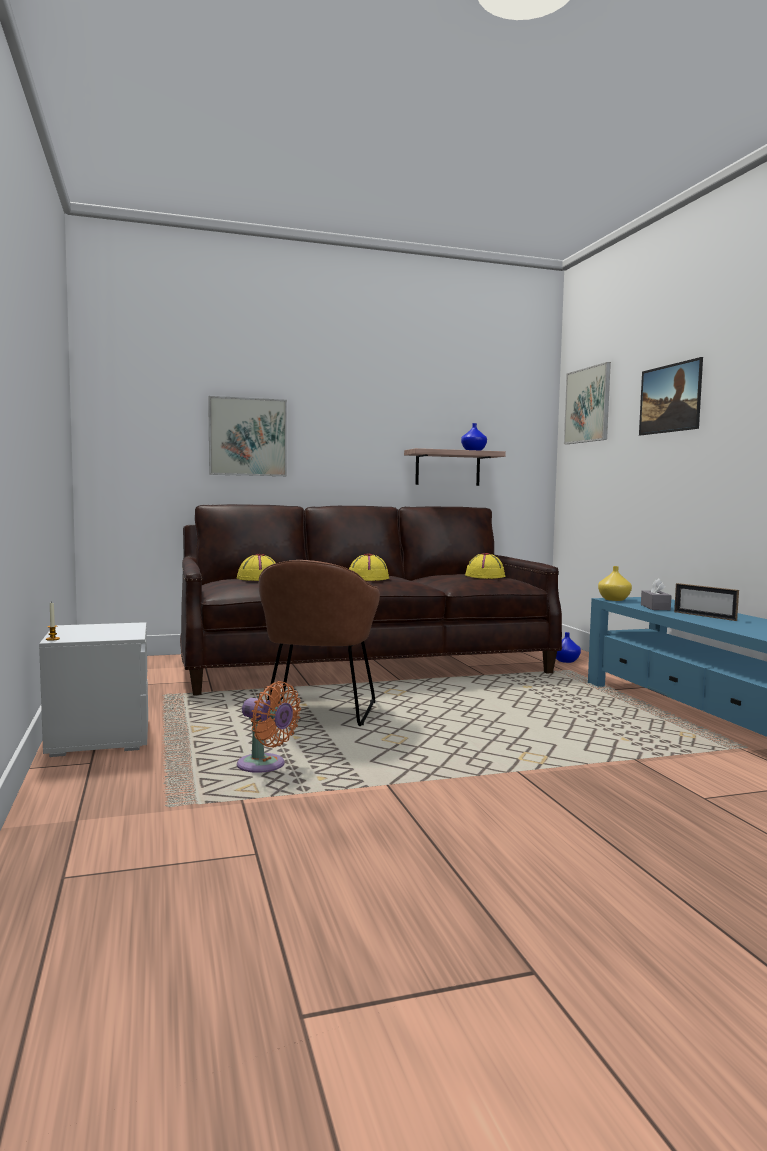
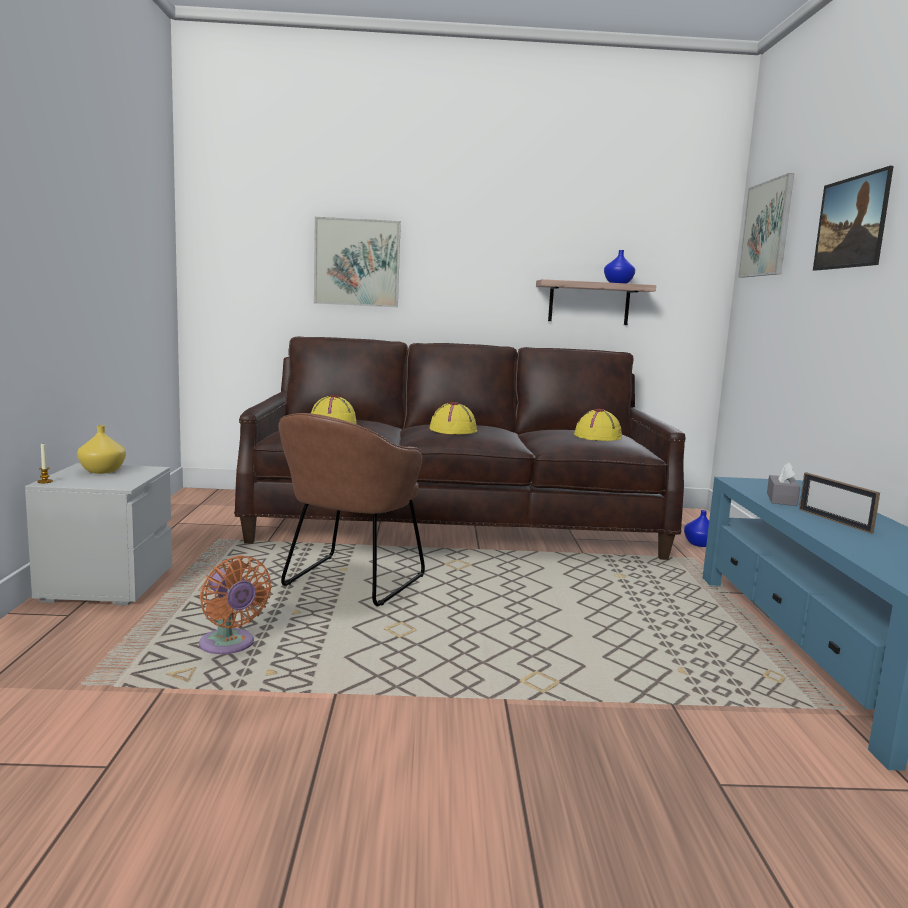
camera: 15 degrees right, 5 degrees up
(614, 599) = (741, 481): yellow vase -> yellow vase (101, 471)

